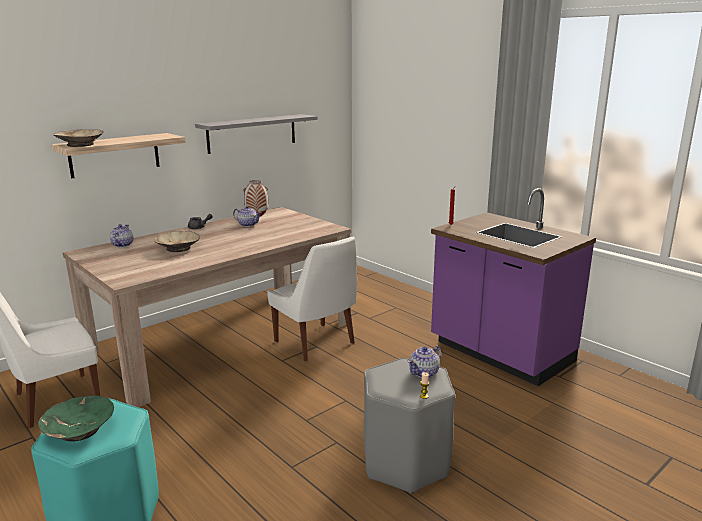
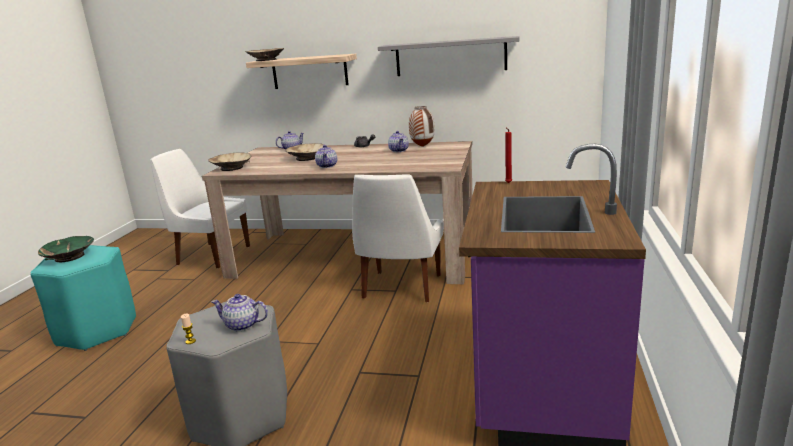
camera: 55 degrees right, 0 degrees up
(123, 275) = (231, 168): none -> beige bowl
(228, 249) = (327, 166): none -> teapot

